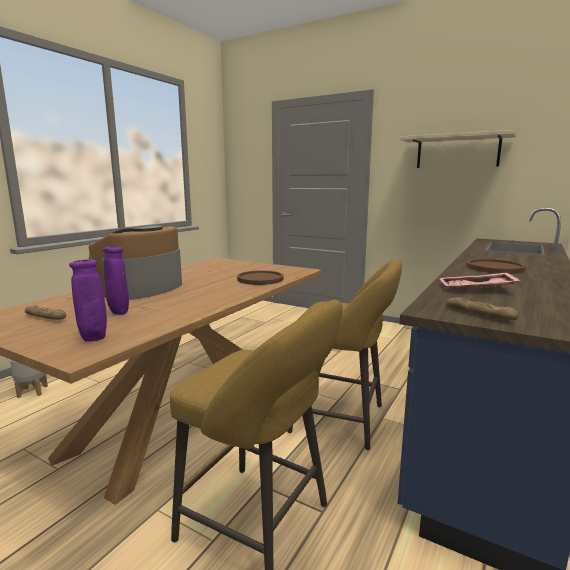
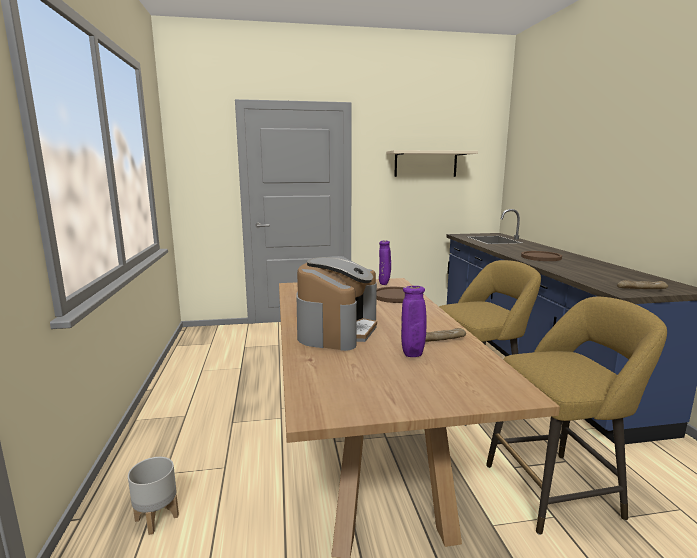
camera: 40 degrees left, 0 degrees up
(45, 318) = (371, 382): bread -> bread (440, 340)
(94, 340) = (482, 380): purple vase -> purple vase (384, 284)
(141, 288) = (337, 330): coffee machine -> coffee machine turned 150 degrees counterclockwise
(476, 289) = (587, 274): pink tray -> none

